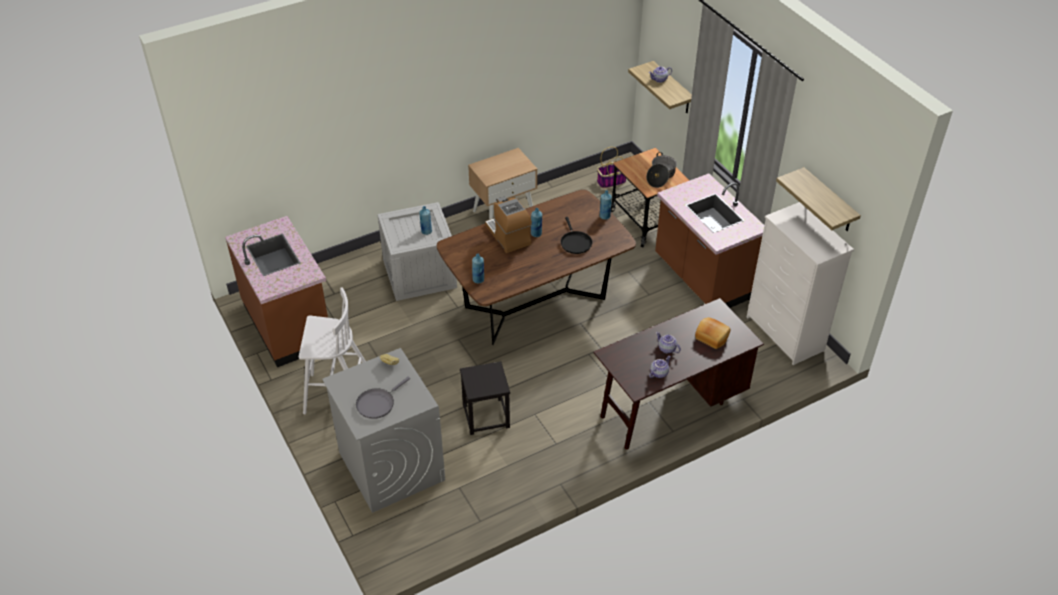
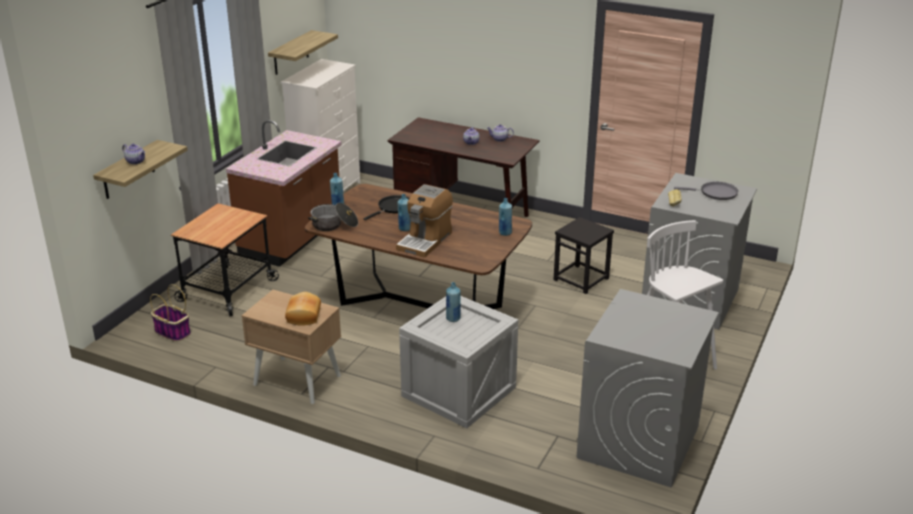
camera: 125 degrees left, 15 degrees down
(289, 324) = (638, 442): brown counter -> grey washing machine
(660, 176) = (224, 218): cooking pot -> cooking pot (334, 225)
(712, 337) = (435, 132): bread -> bread (302, 316)

